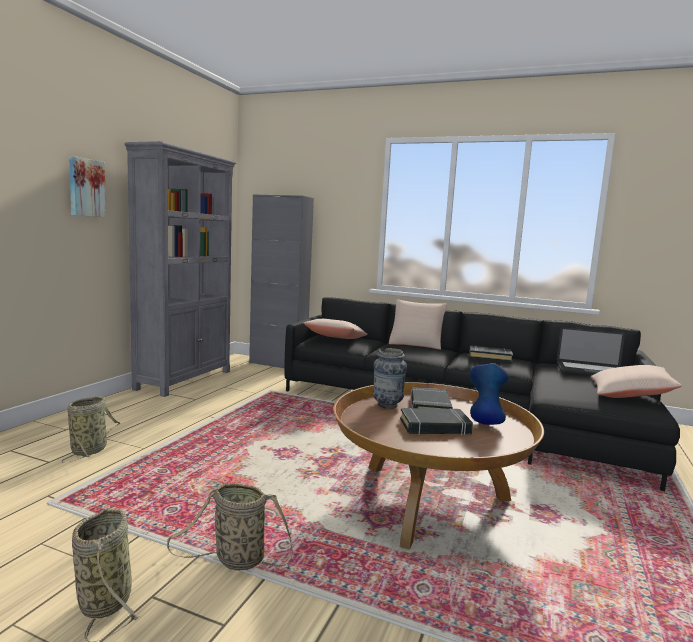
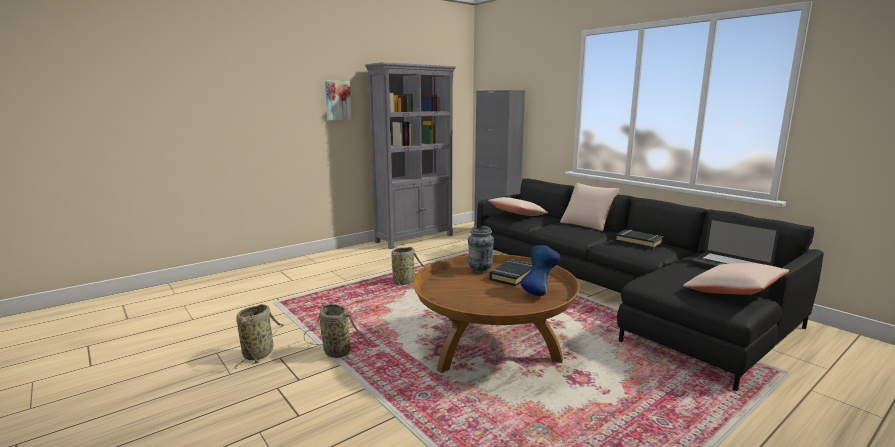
camera: 30 degrees right, 5 degrees up
(90, 450) = (318, 277): basket -> basket (405, 282)
(435, 427) = (490, 290): black book -> none

